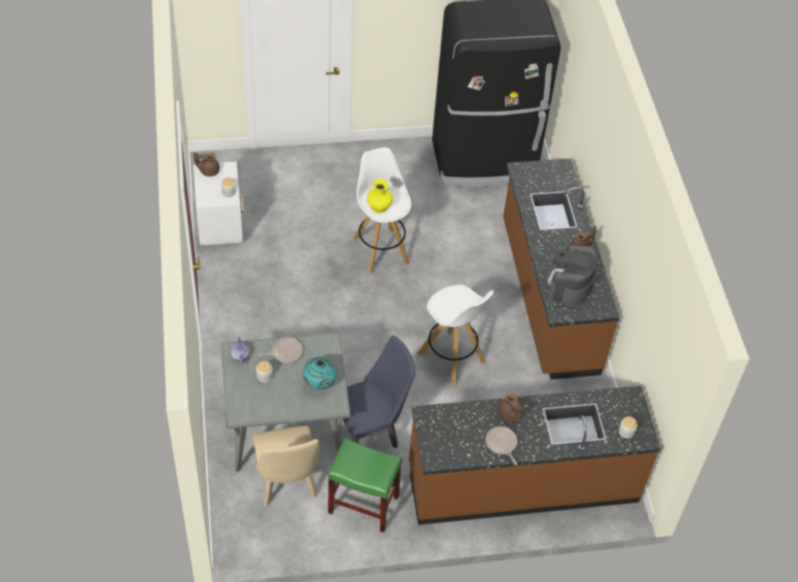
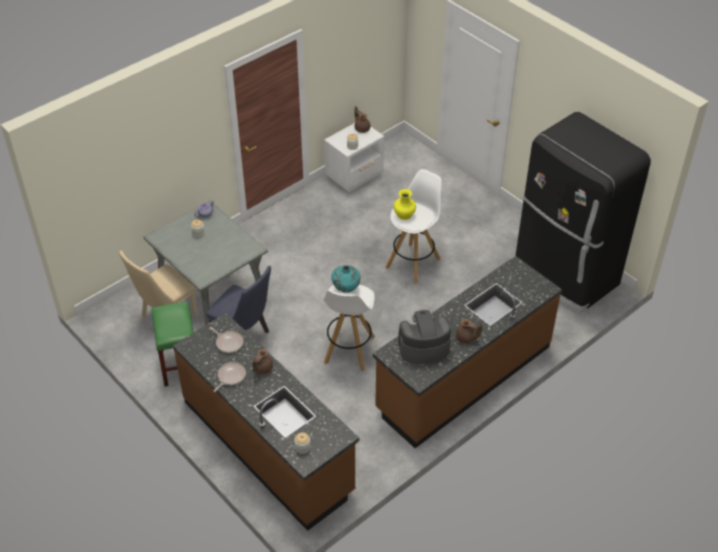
camera: 60 degrees right, 5 degrees down
(285, 352) = (227, 232): frying pan -> frying pan (228, 343)
(319, 383) = (214, 261): turquoise vase -> turquoise vase (346, 289)

